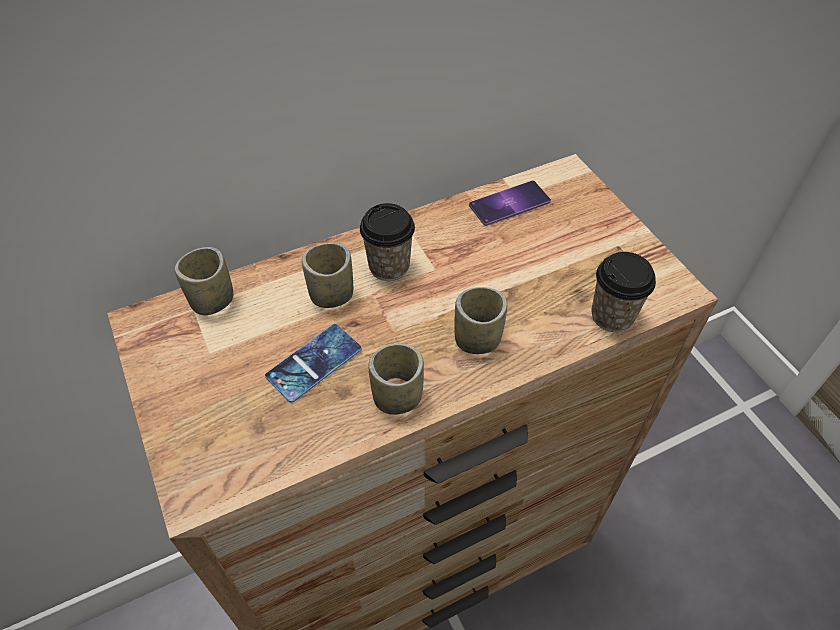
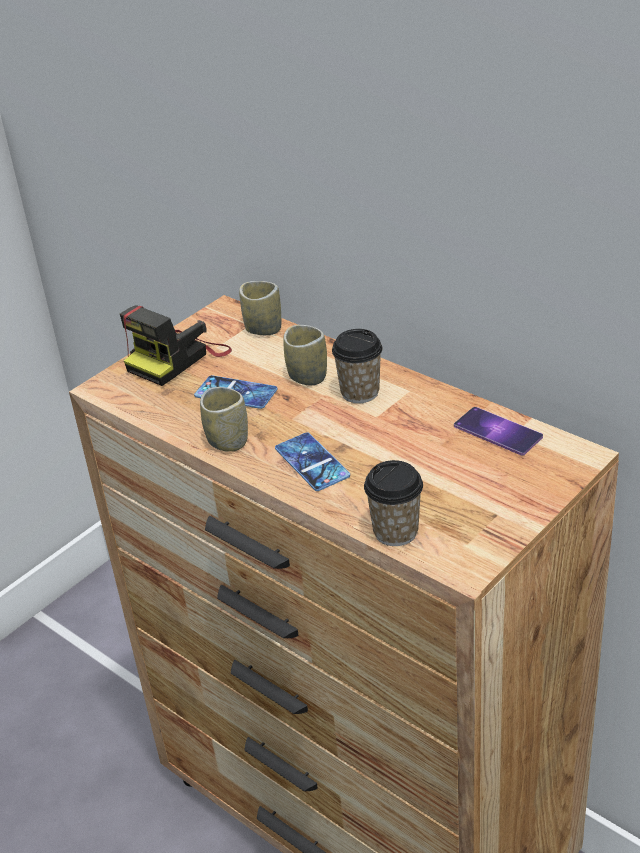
camera: 70 degrees right, 15 degrees down
(200, 396) = (177, 358): none -> camera
(477, 339) = (312, 462): cup -> phone

